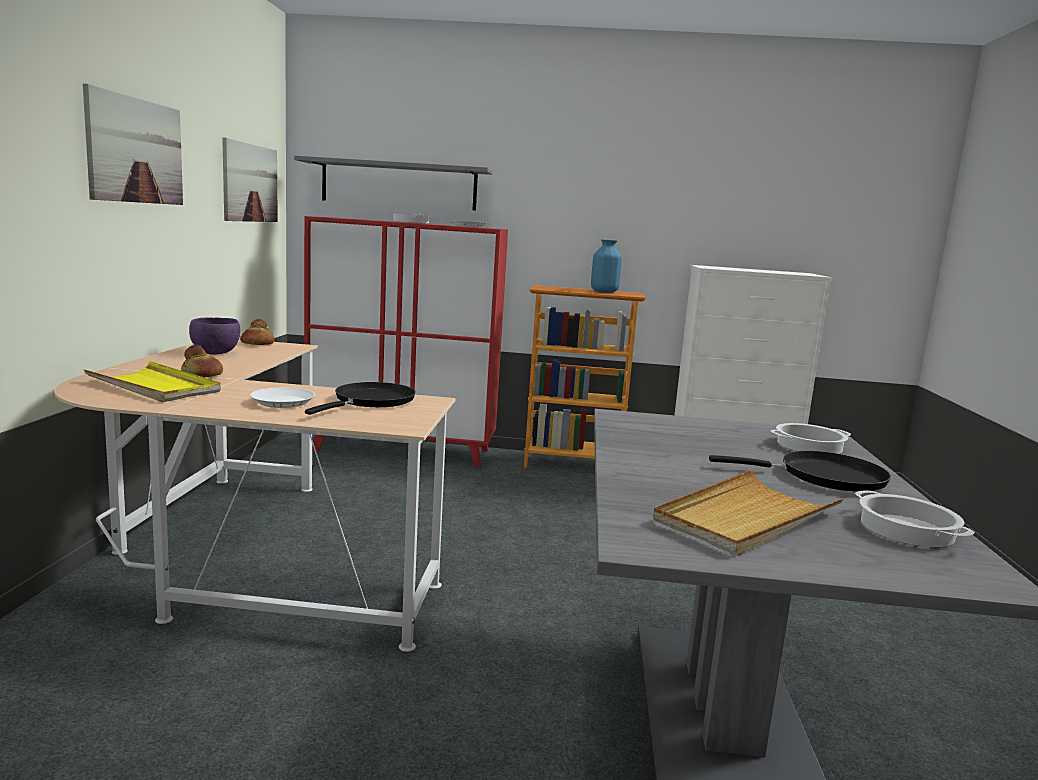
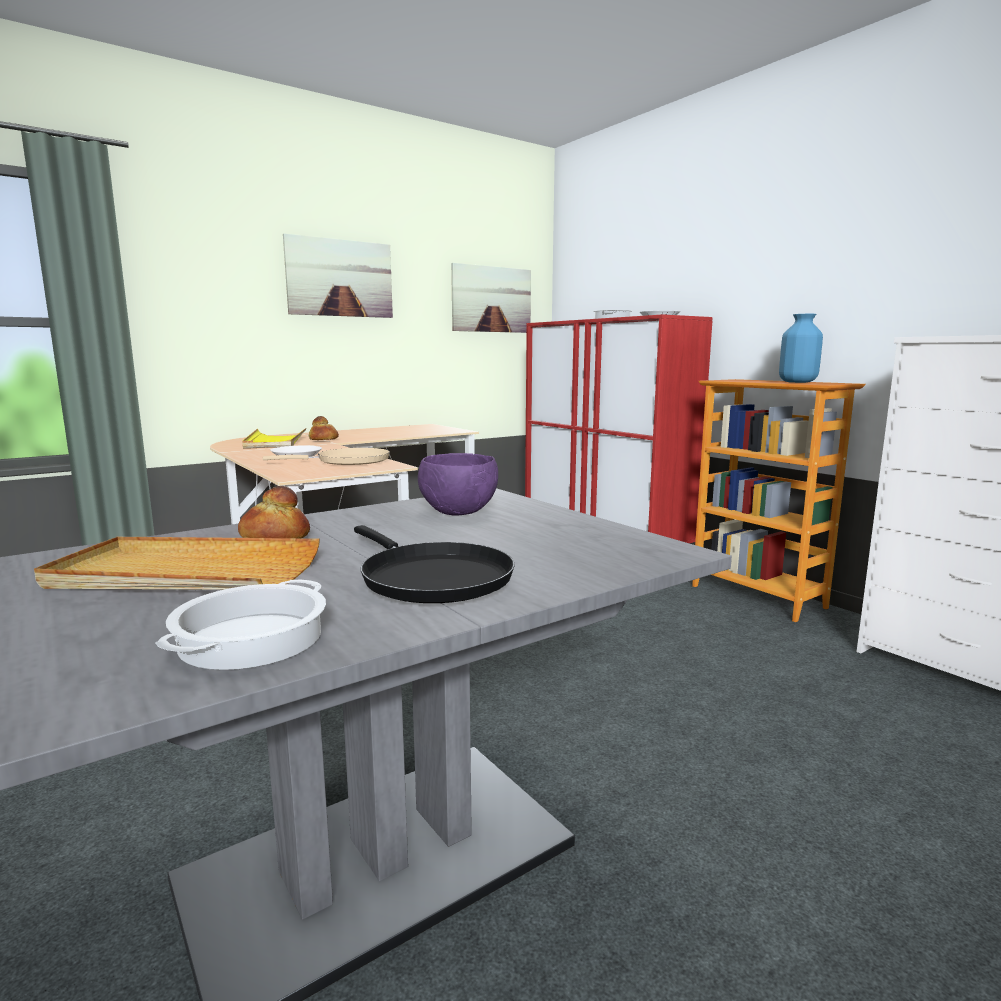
camera: 50 degrees right, 0 degrees up
(215, 352) = (388, 430): purple bowl -> purple bowl (458, 512)
(257, 344) = (439, 428): bread -> bread (274, 537)
(371, 401) = (348, 461): black frying pan -> beige frying pan
(399, 185) = (625, 285): grey shelf -> none
(809, 446) = (576, 554): cooking pot -> none

